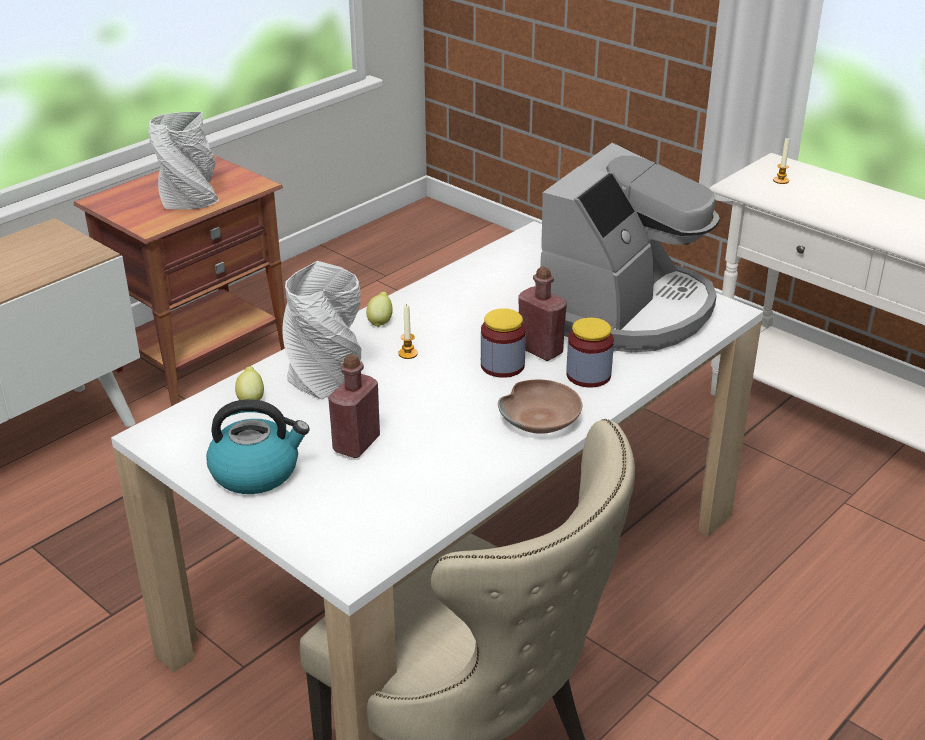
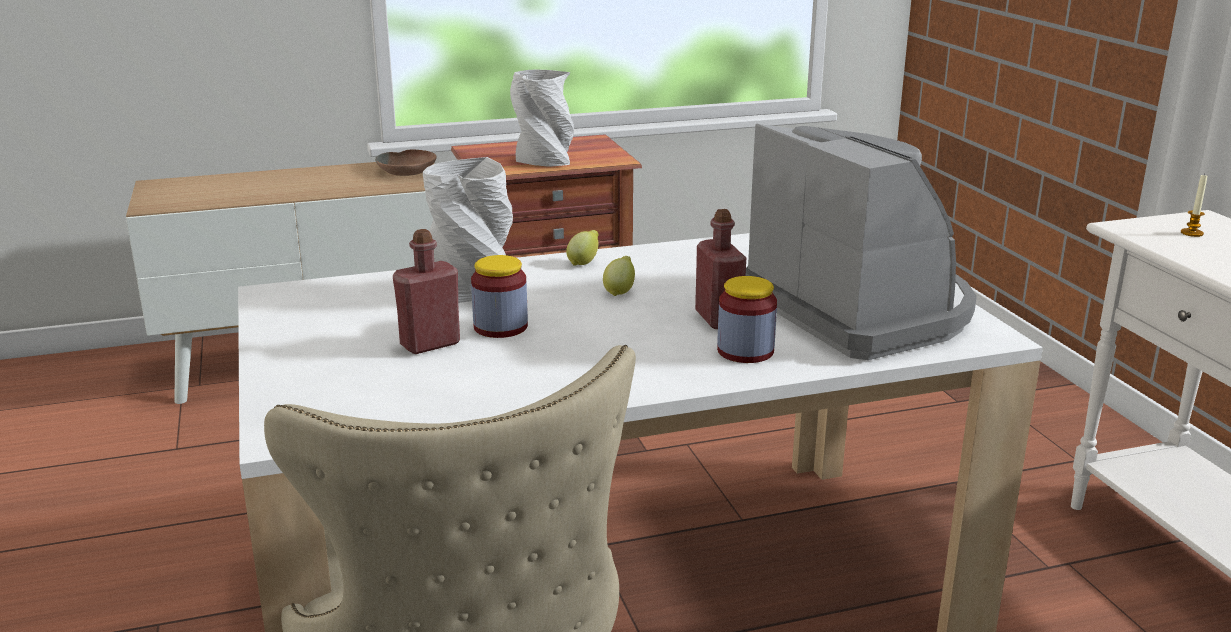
camera: 30 degrees right, 10 degrees down
(251, 399) = (386, 289): lemon -> lemon (619, 292)
(256, 472) = (313, 340): kettle -> none
(408, 353) = (576, 291): candle -> none
(502, 366) = (660, 321): jar -> jar (500, 327)
(541, 418) = (643, 372): brown bowl -> brown bowl (408, 171)
(626, 310) = (862, 309): coffee machine -> coffee machine turned 90 degrees counterclockwise

